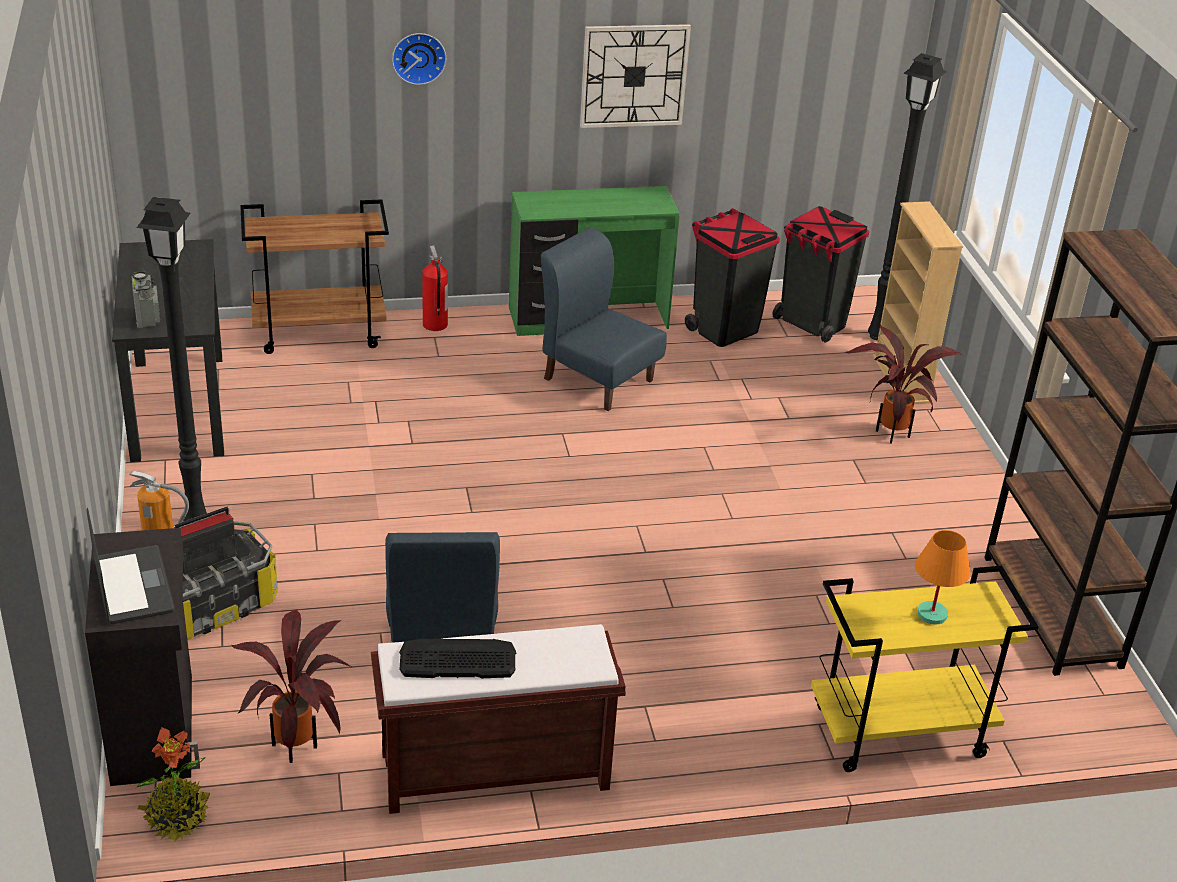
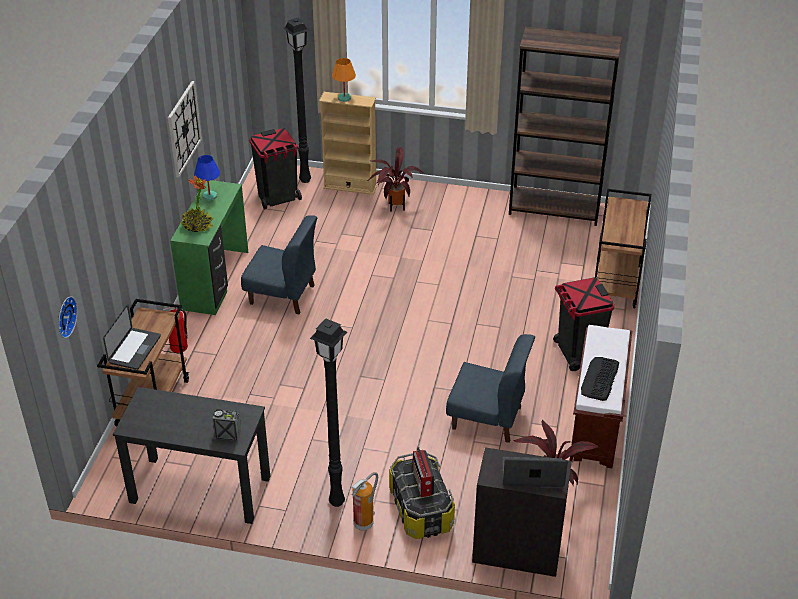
camera: 65 degrees left, 5 degrees up
(177, 818) = (589, 552): potted plant -> potted plant (197, 226)
(294, 228) = (134, 349): none -> laptop
(418, 57) = (128, 197): wall clock -> wall clock (64, 316)
(598, 379) = (282, 295): blue chair -> blue chair turned 135 degrees counterclockwise
(630, 197) = (210, 196): none -> blue table lamp
(724, 329) = (262, 231): black trash can -> black trash can (577, 354)
(898, 734) = (616, 284): yellow cart -> brown cart
(932, 614) = (625, 221): orange table lamp -> orange table lamp (344, 98)

